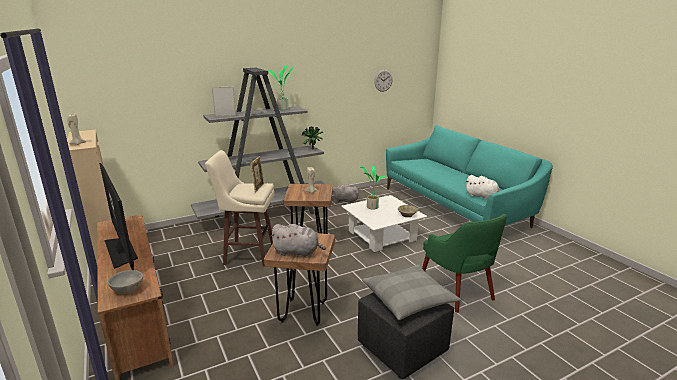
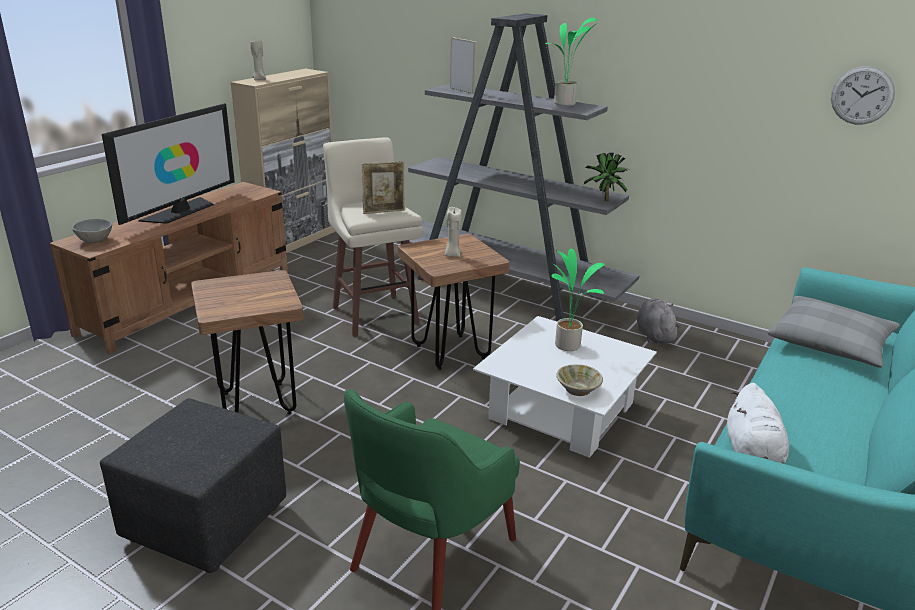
camera: 60 degrees right, 5 degrees up
(298, 252) = (222, 296): grey plush toy -> none
(408, 298) = (203, 441): grey pillow -> grey pillow (830, 343)

